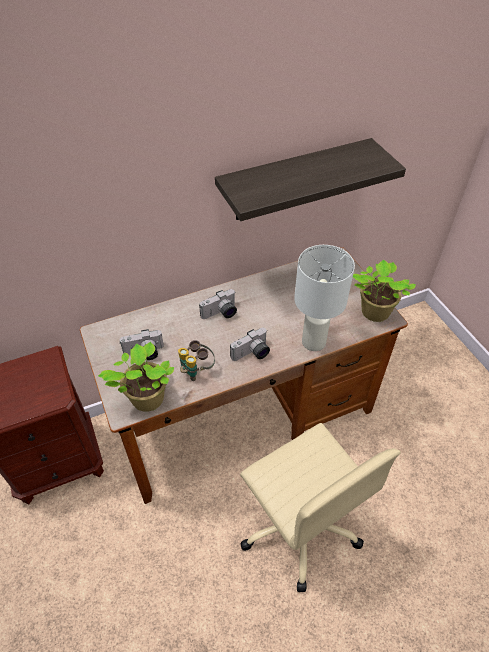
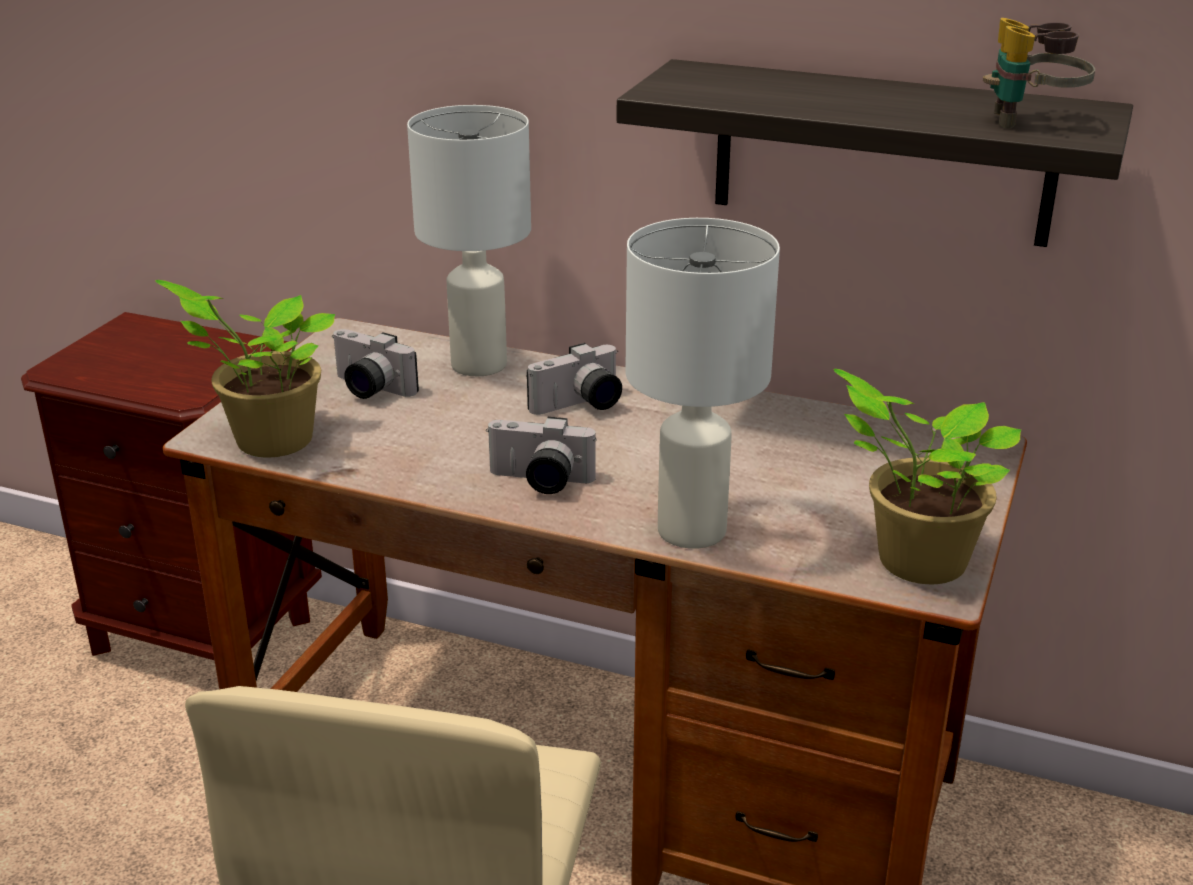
camera: 45 degrees right, 20 degrees down
(165, 317) = (479, 365): none -> white table lamp
(197, 370) = (408, 450): binoculars -> binoculars (1030, 122)
(220, 314) = (580, 406): camera -> camera turned 45 degrees counterclockwise

